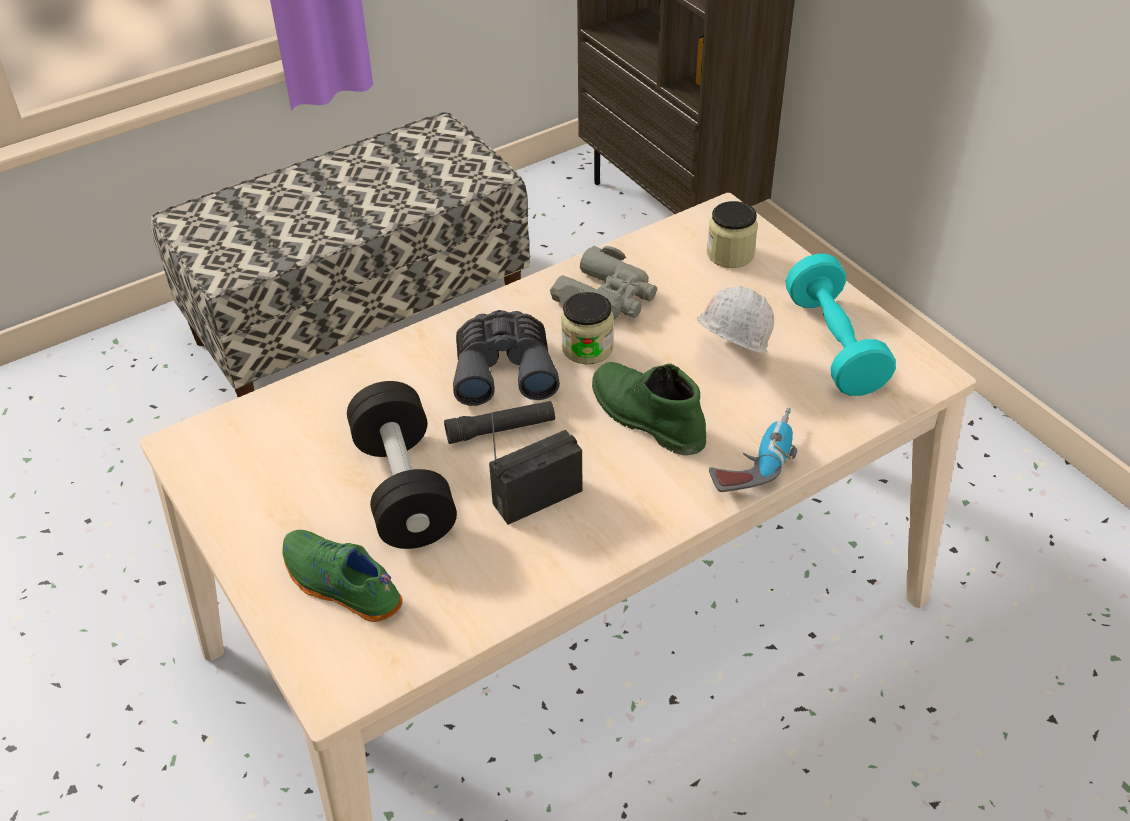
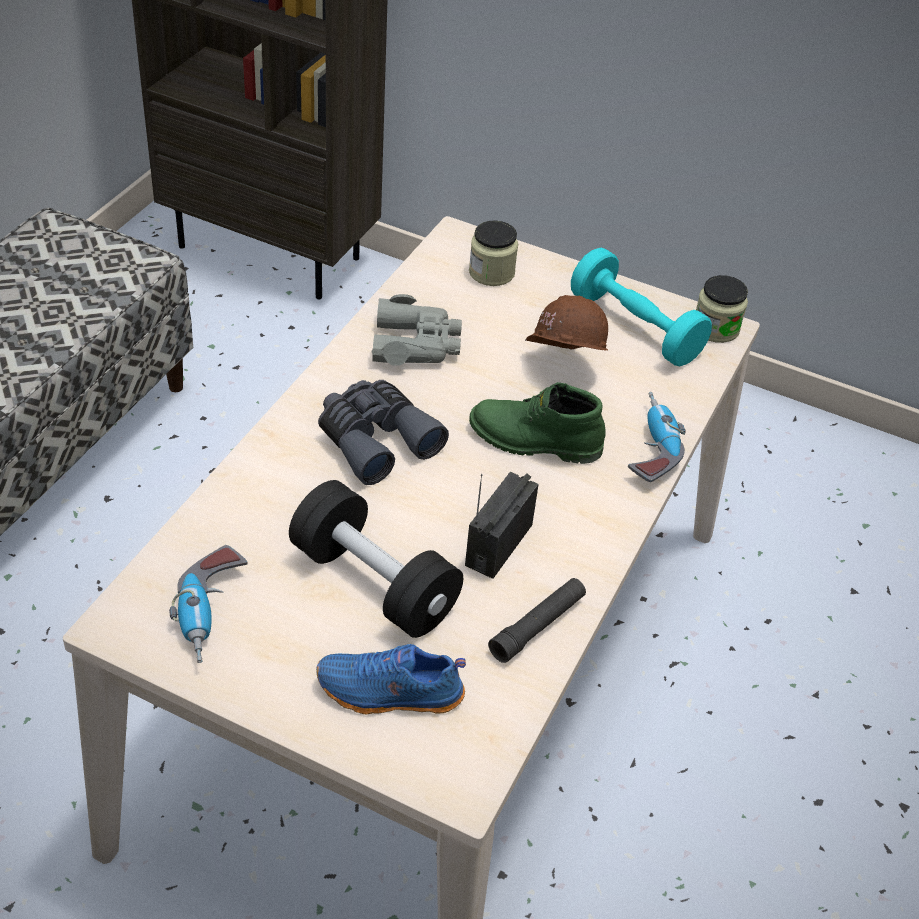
camera: 35 degrees left, 0 degrees up
(258, 463) = (212, 613): none -> power drill
(340, 586) = (389, 694): green shoe -> blue shoe
(501, 429) = (418, 496): black flashlight -> black flashlight (537, 626)
(587, 348) = (435, 396): jar -> jar (715, 328)
(728, 360) = (562, 367): white hard hat -> brown hard hat

